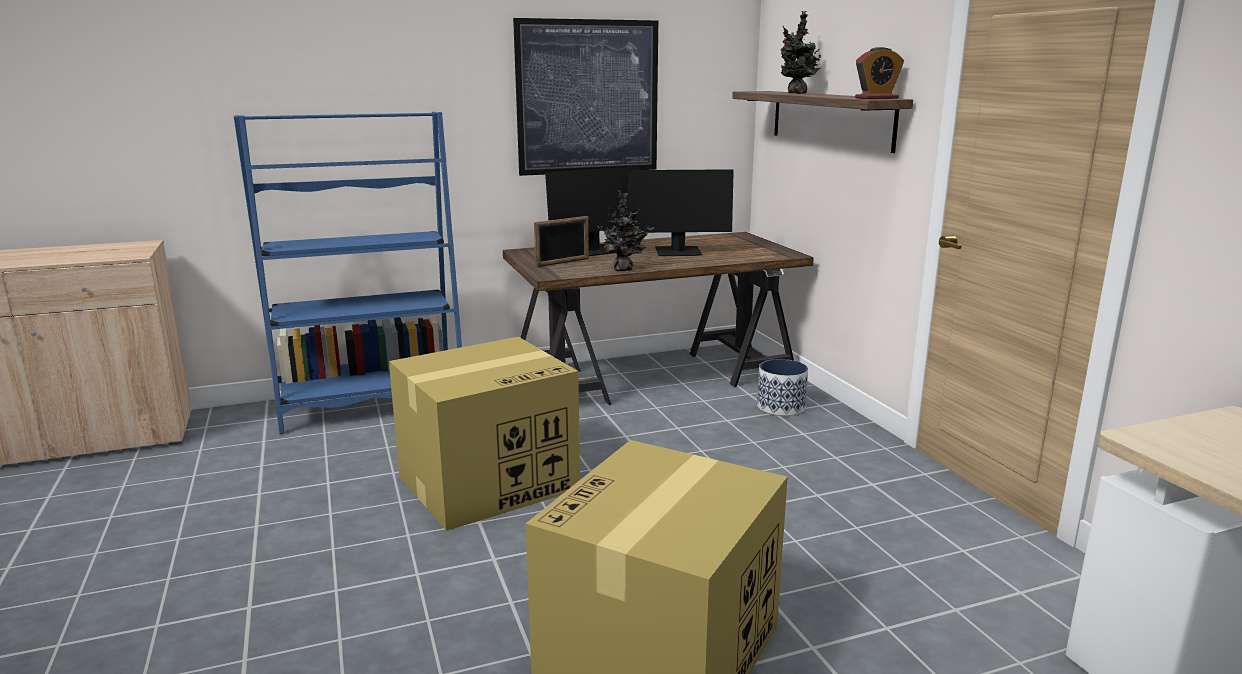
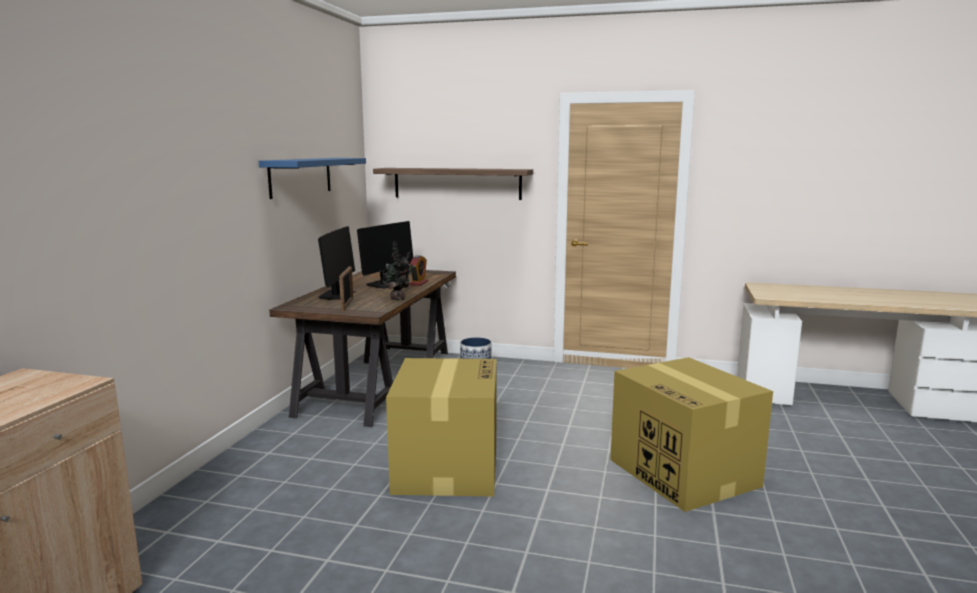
camera: 55 degrees left, 5 degrees down
(371, 405) = (236, 478): blue bookcase -> none
(588, 97) = (300, 176): picture -> blue shelf
(796, 93) = (437, 168): potted plant -> none
(876, 98) = (518, 169): alarm clock -> alarm clock (418, 283)

